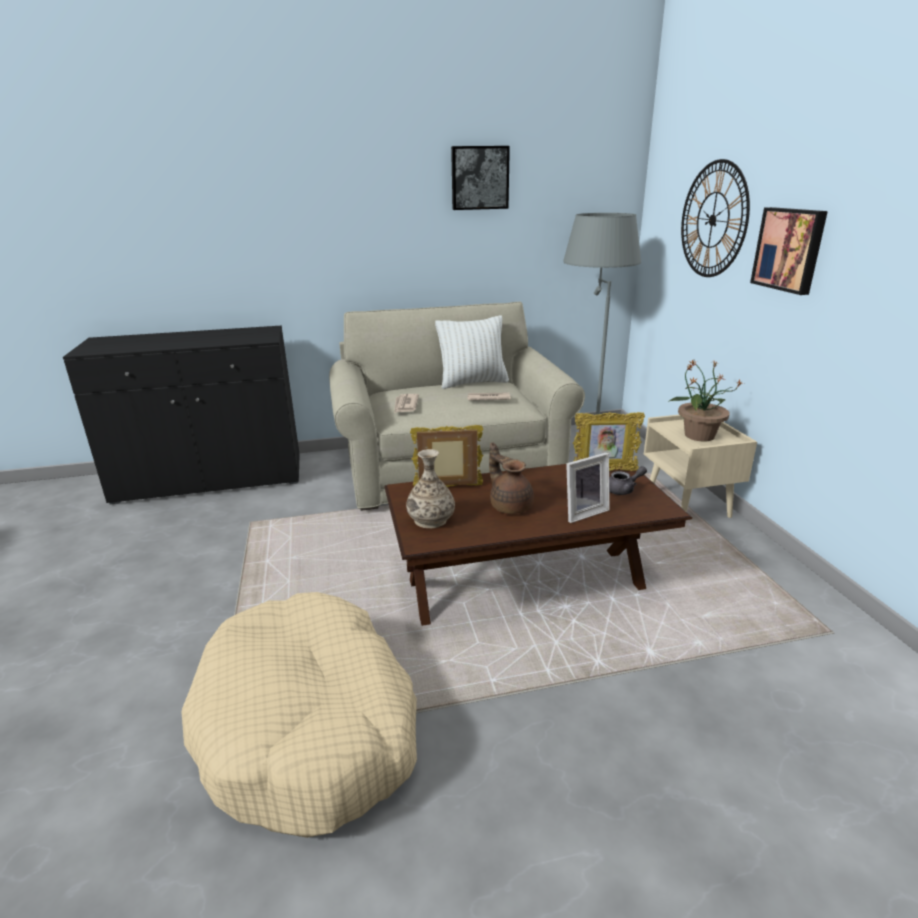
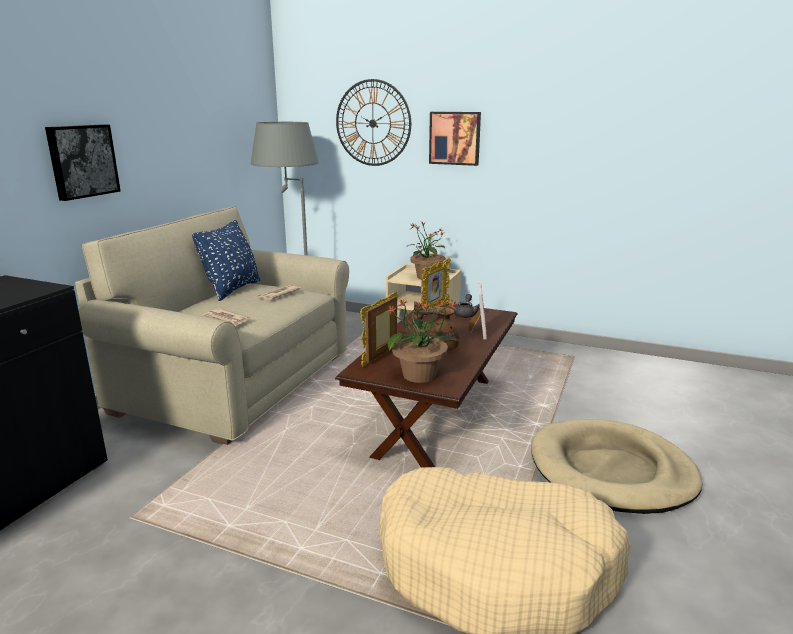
camera: 55 degrees left, 5 degrees down
(430, 519) = (420, 375): vase -> potted plant
(473, 383) = (232, 289): white pillow -> blue pillow
(479, 178) = (173, 89): picture -> picture (82, 161)
(567, 766) = (611, 471): none -> beige dog bed

